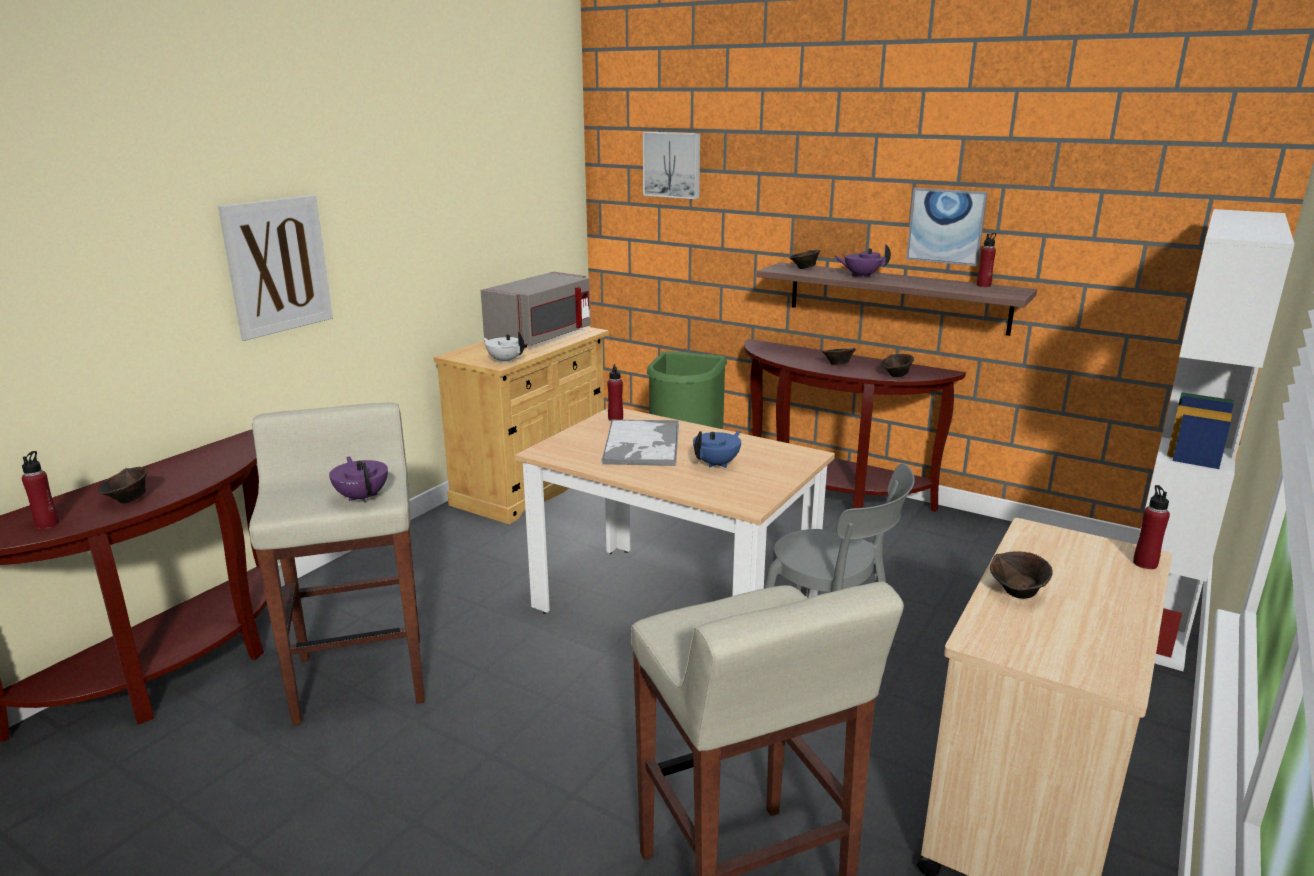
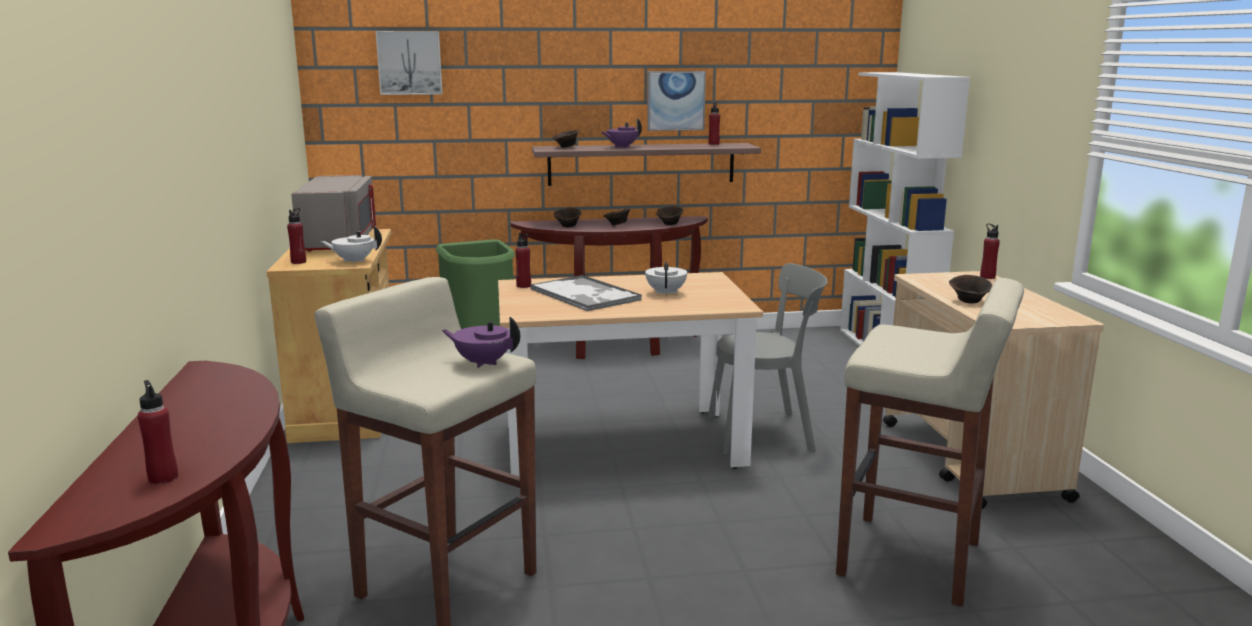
camera: 40 degrees left, 5 degrees down
(128, 500) = (210, 436): brown bowl -> brown bowl (568, 226)
(278, 266) = (182, 161): picture -> none
(470, 353) = (298, 262): none -> red bottle
(717, 464) = (666, 293): blue teapot -> white teapot

